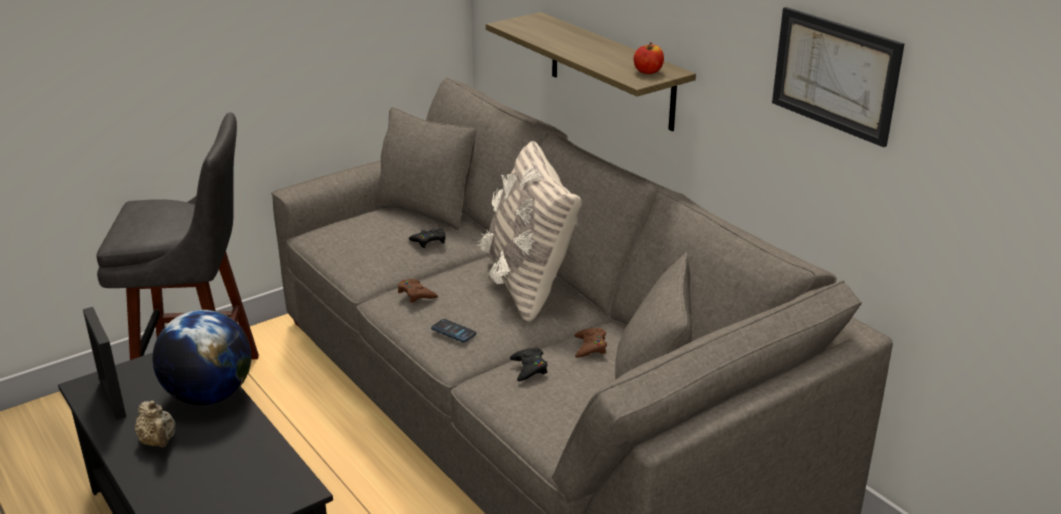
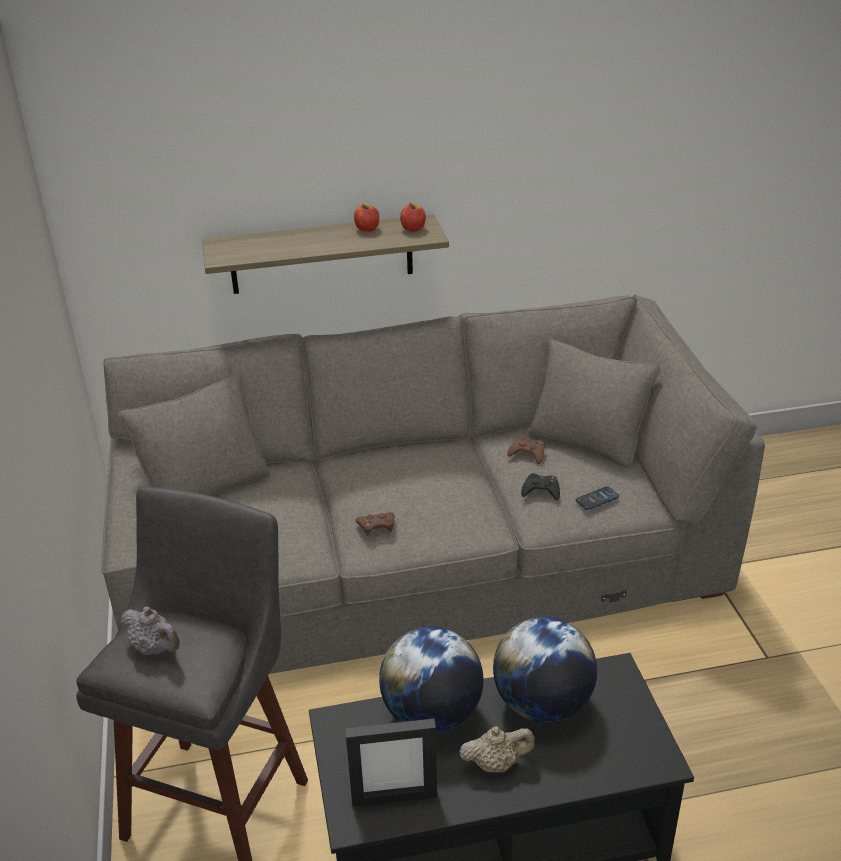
camera: 65 degrees left, 5 degrees up
(153, 212) = (155, 648): none -> grey teapot
(239, 453) = (543, 704): none -> globe
(429, 241) = (282, 496): black game controller -> none
(453, 331) = (455, 518): phone -> phone (597, 499)
(526, 285) = (406, 462): beige pillow -> none
(625, 56) = (367, 229): none -> apple
(835, 74) = (577, 159): picture -> none

